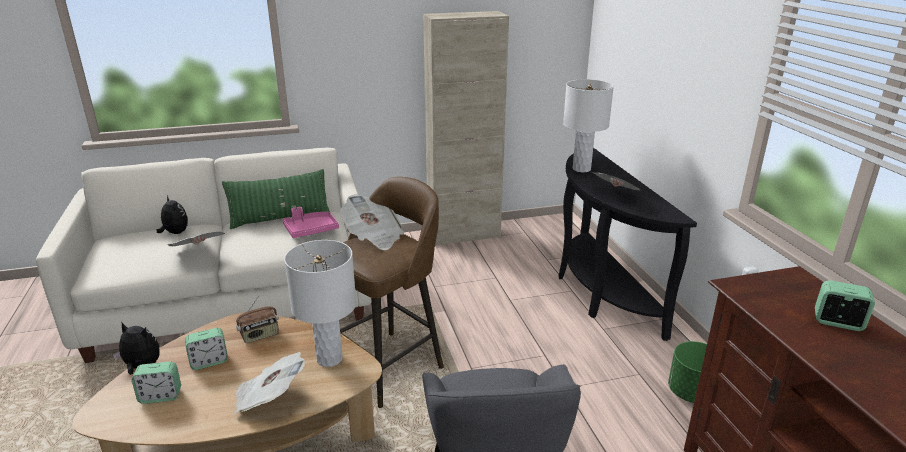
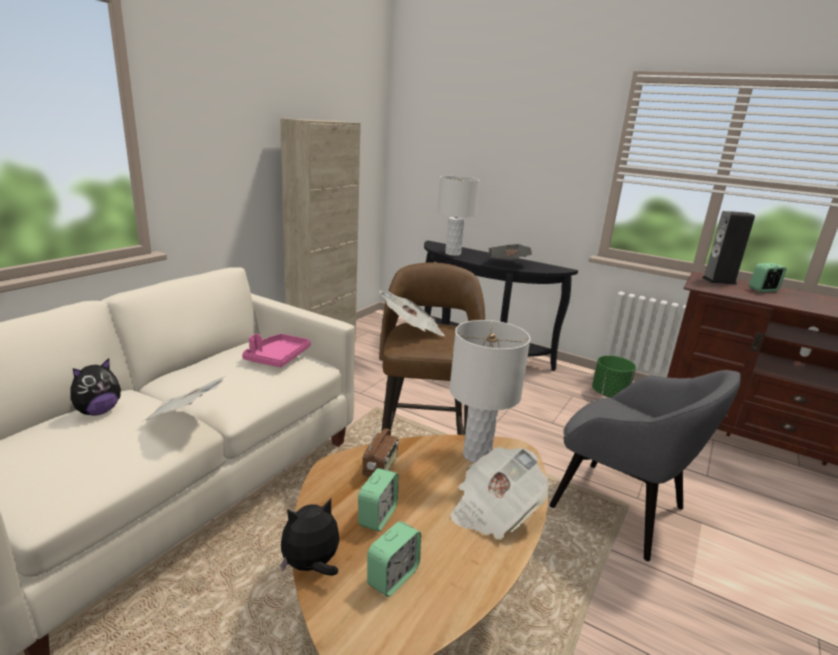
camera: 45 degrees left, 5 degrees down
(175, 233) = (98, 411): plush toy -> plush toy turned 120 degrees clockwise
(280, 219) = (217, 359): green pillow -> none
(797, 289) = (719, 281): none -> speaker

